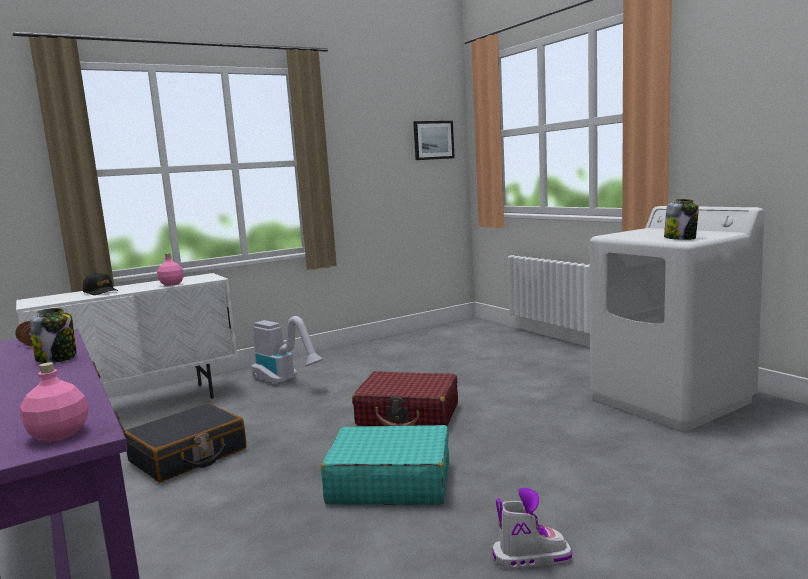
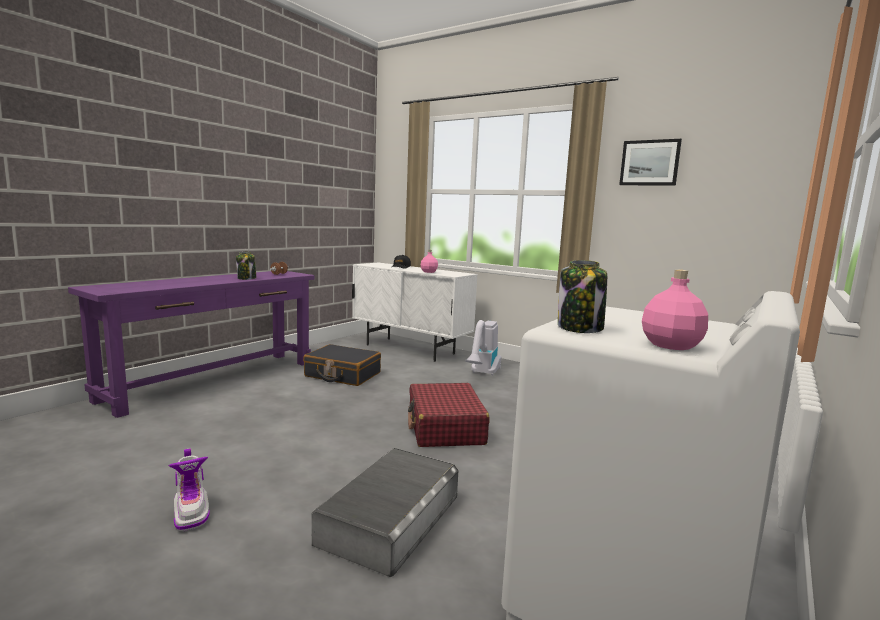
camera: 65 degrees right, 0 degrees up
(58, 434) = (113, 289): pink bottle -> pink bottle (670, 345)
(389, 482) = (314, 439): turquoise suitcase -> none
(433, 140) = (764, 174): picture -> picture (649, 163)
(568, 454) = (391, 519): none -> grey storage box

